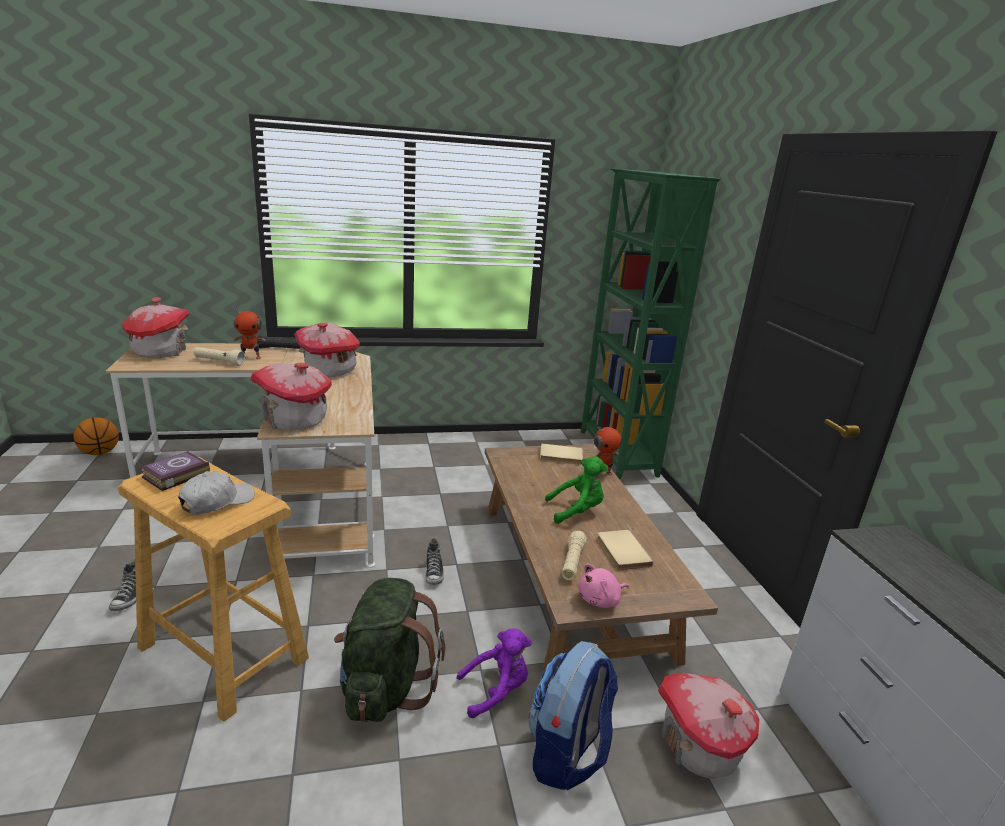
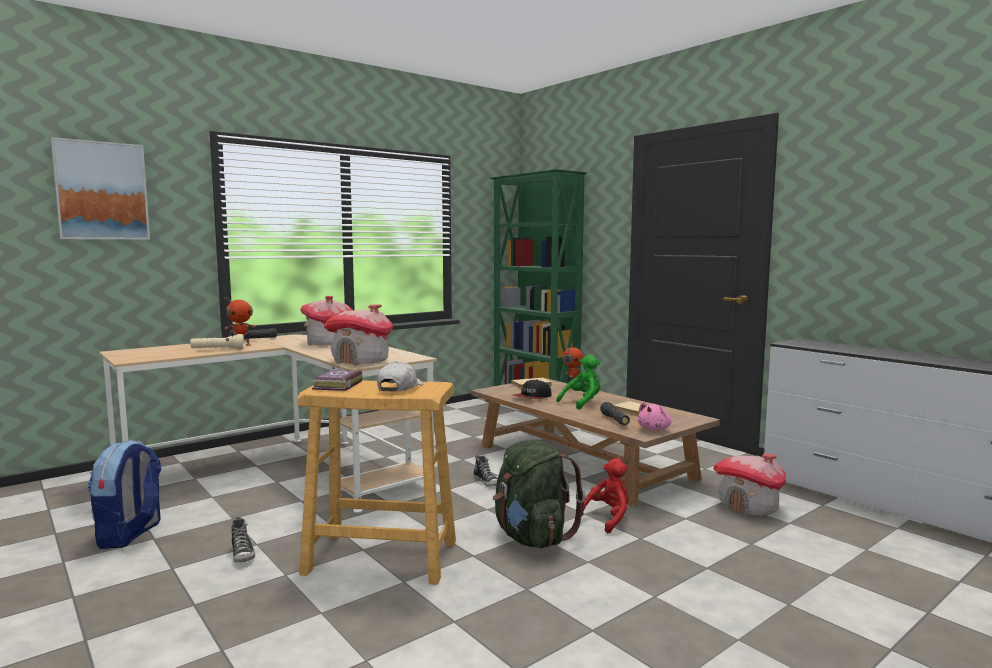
camera: 25 degrees left, 15 degrees down
(100, 453) = (43, 489): basketball -> none
(140, 181) = (101, 191): none -> picture
(160, 352) = (142, 352): toy house -> none
(496, 691) = (607, 519): purple plush toy -> red plush toy
(532, 482) = (532, 397): none -> cap
(567, 754) = (684, 529): backpack -> backpack (130, 535)
(572, 562) = (614, 420): beige flashlight -> black flashlight

